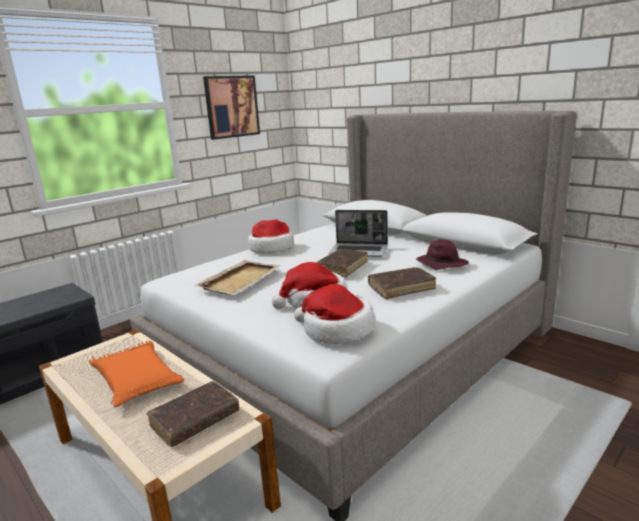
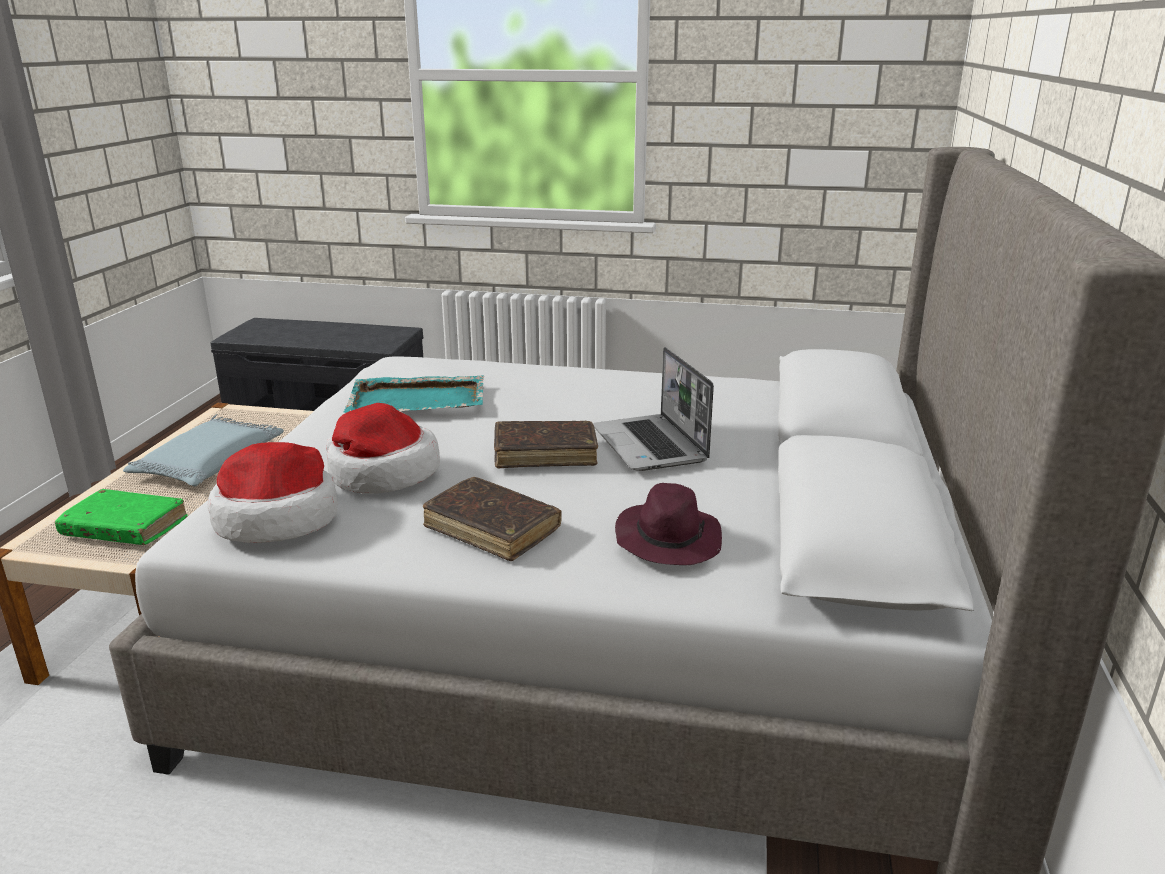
camera: 55 degrees right, 5 degrees up
(136, 378) = (208, 460): orange pillow -> blue pillow
(195, 420) = (125, 528): brown book -> green book
(232, 107) = (784, 90): picture -> none
(240, 279) = (418, 399): beige tray -> turquoise tray
(271, 248) = (588, 378): hat -> none

